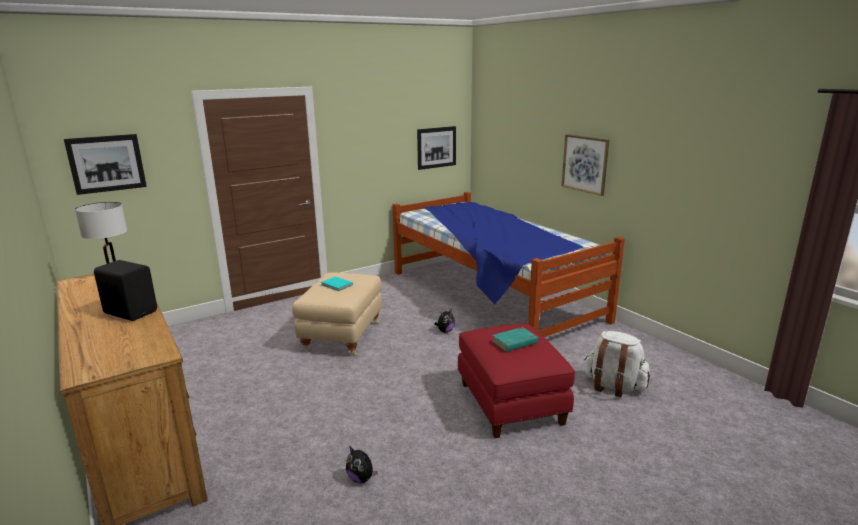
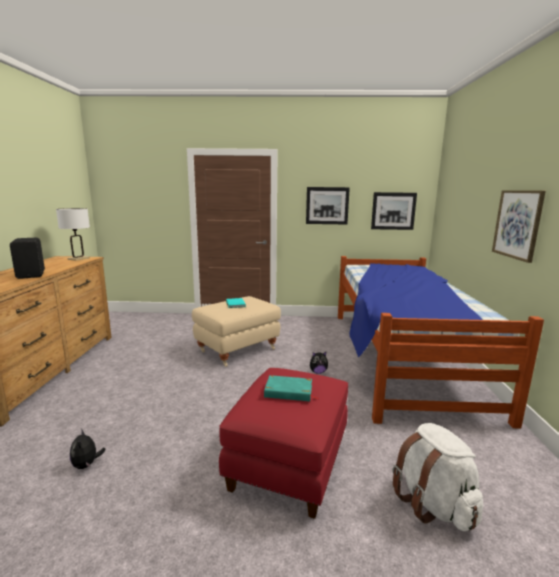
camera: 35 degrees right, 5 degrees down
(106, 163) = (130, 194): picture -> picture (327, 205)

